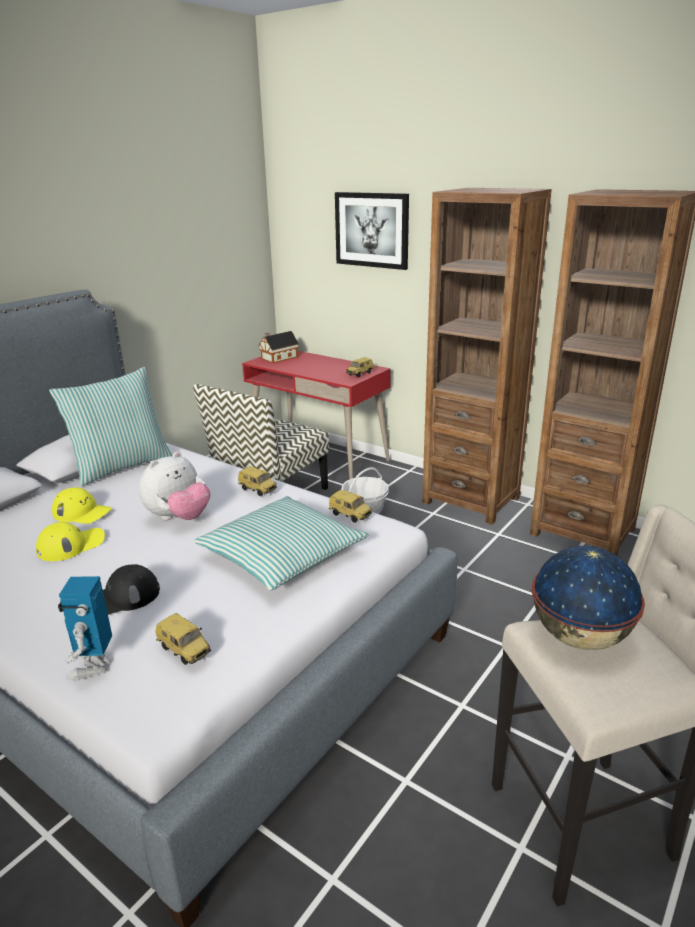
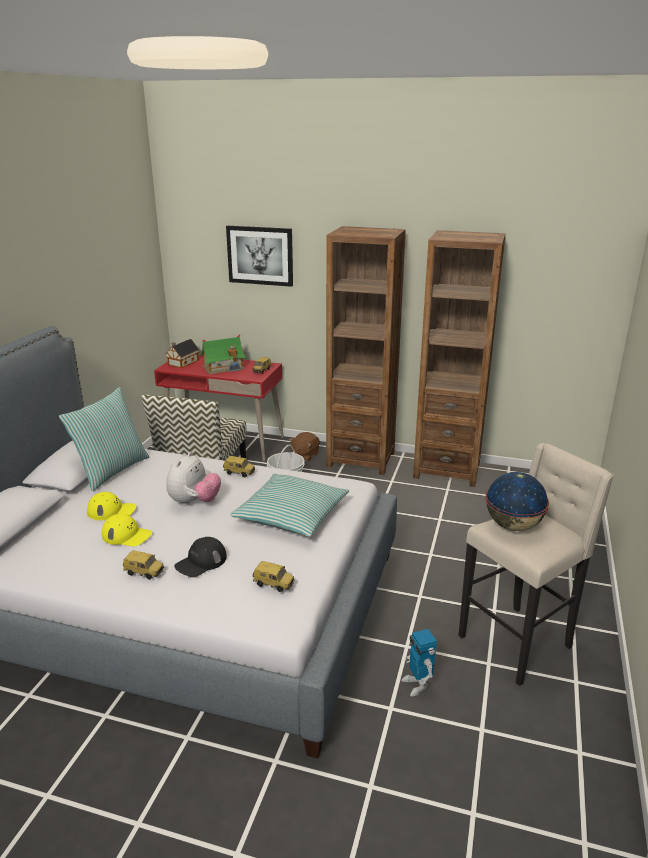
camera: 20 degrees left, 0 degrees up
(71, 545) = (127, 535): yellow cap -> yellow cap turned 75 degrees clockwise
(93, 666) = (218, 606): toy robot -> toy robot (417, 684)
(319, 367) = (223, 367): none -> toy house
(351, 515) = (320, 480): toy car -> toy car (144, 572)
(403, 485) = (304, 455): none -> brown plush toy

